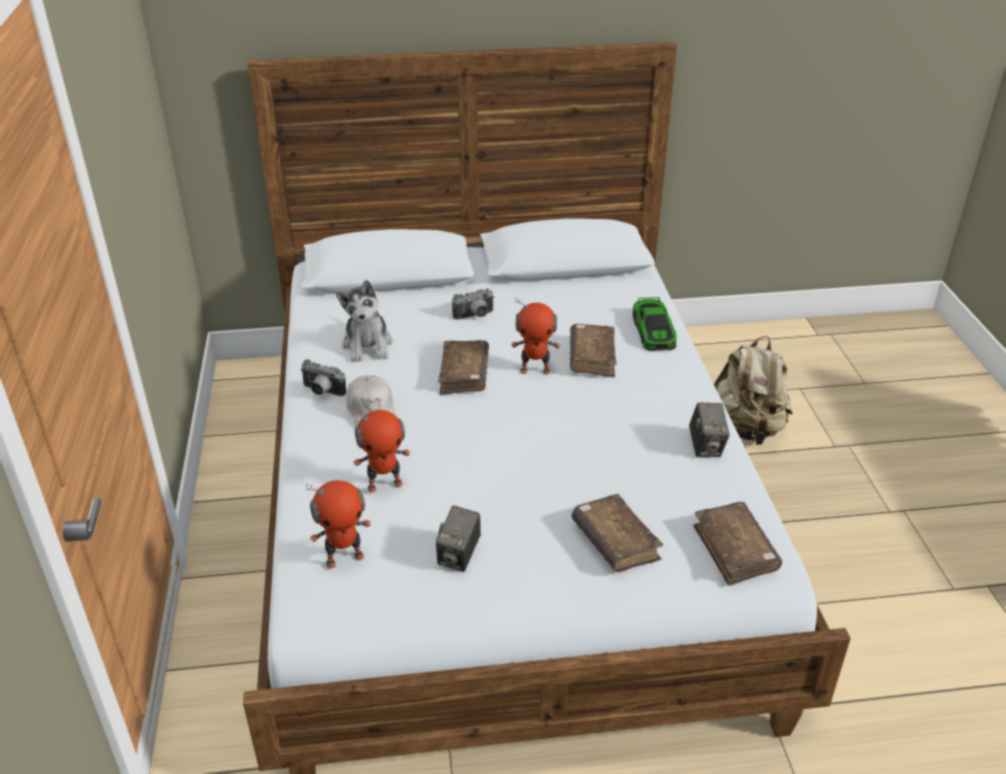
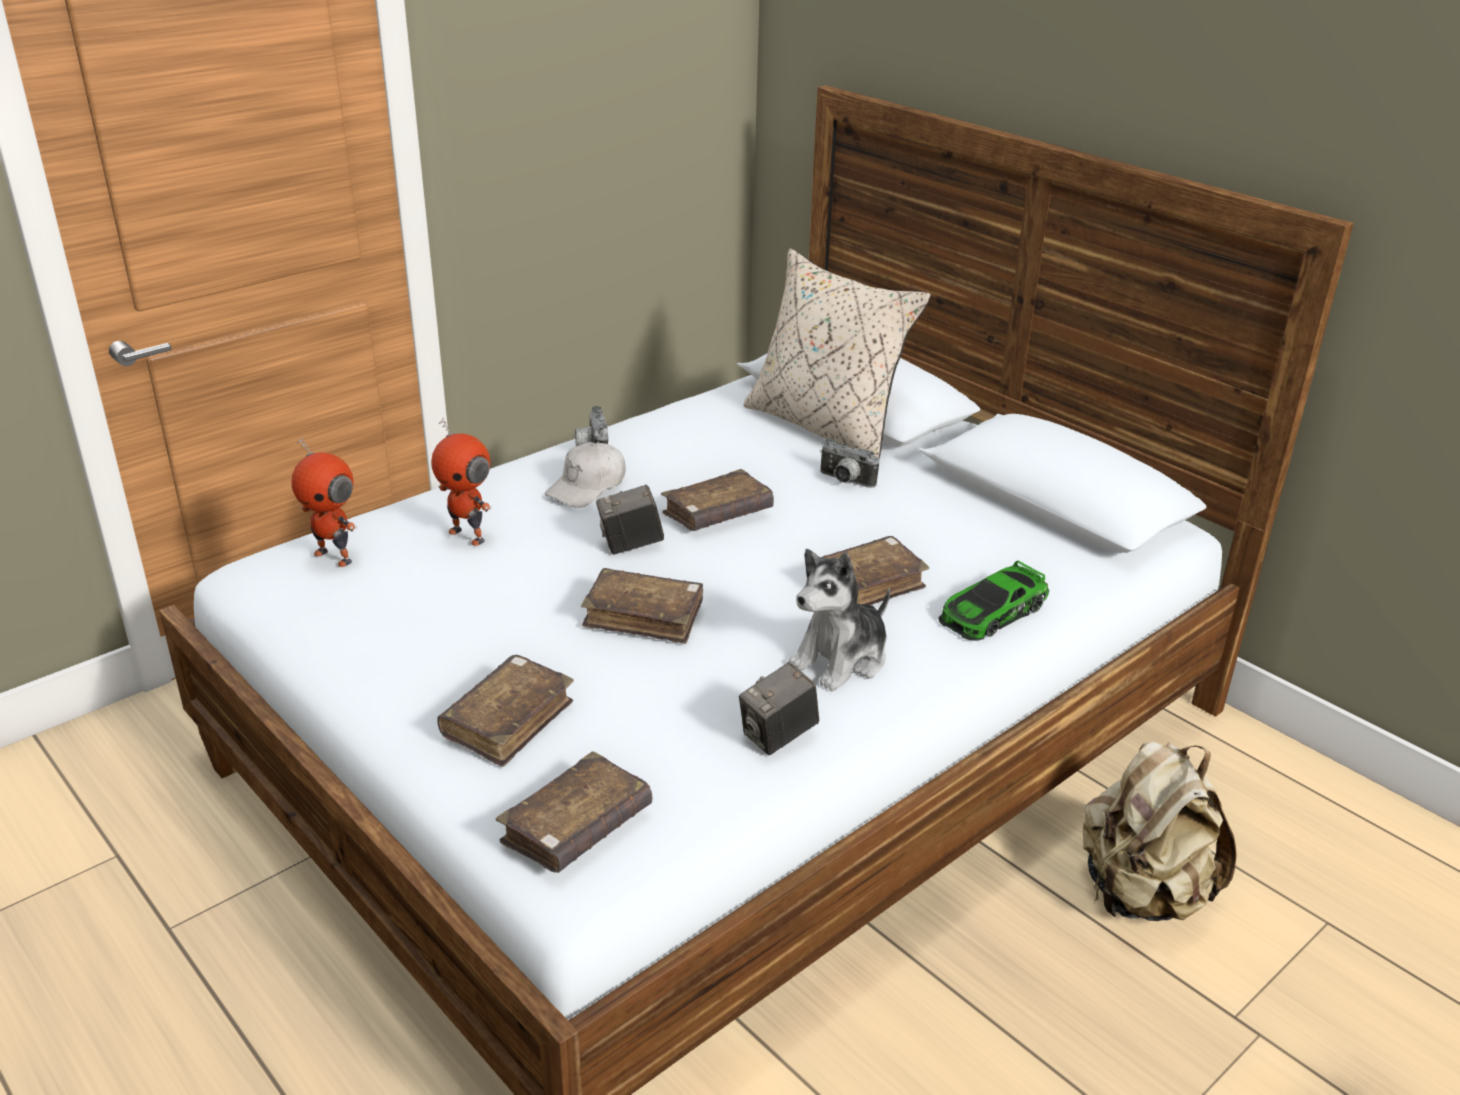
camera: 55 degrees right, 5 degrees down
(368, 345) = (703, 442): plush toy -> plush toy (841, 660)
(406, 295) = (827, 428): none -> beige pillow
(459, 556) = (394, 623): camera -> camera (631, 545)
(535, 370) = (788, 556): toy robot -> none
(550, 448) = (644, 616): none -> brown book

